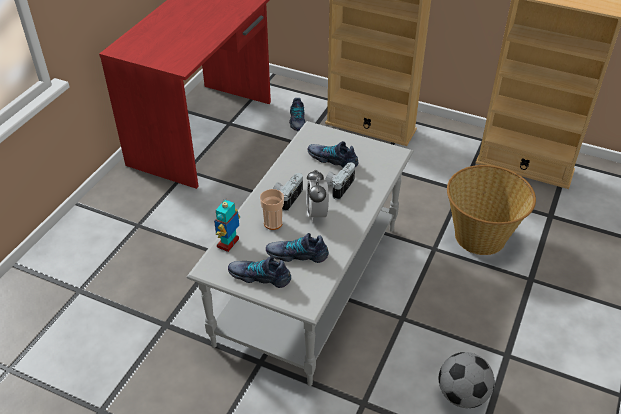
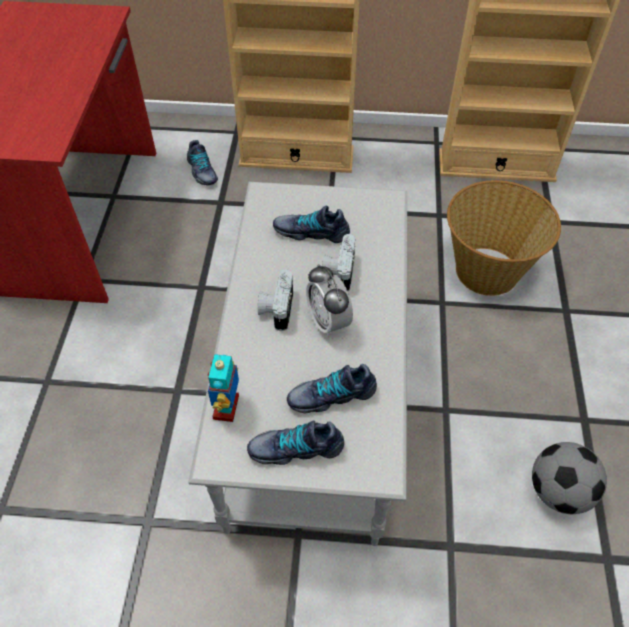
camera: 20 degrees left, 10 degrees up
(273, 223) = (275, 355): cup -> none

